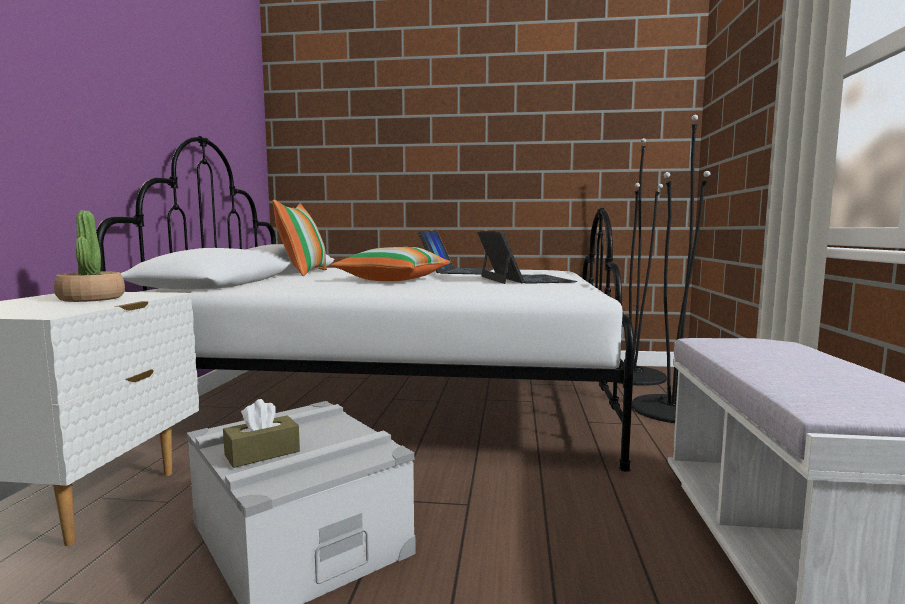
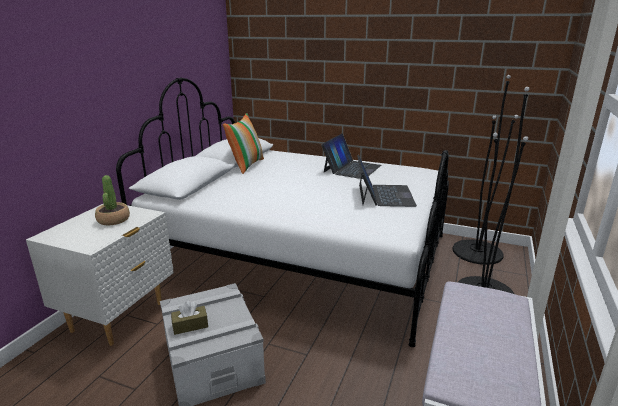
camera: 15 degrees right, 15 degrees up
(393, 280) = (295, 188): pillow -> none

